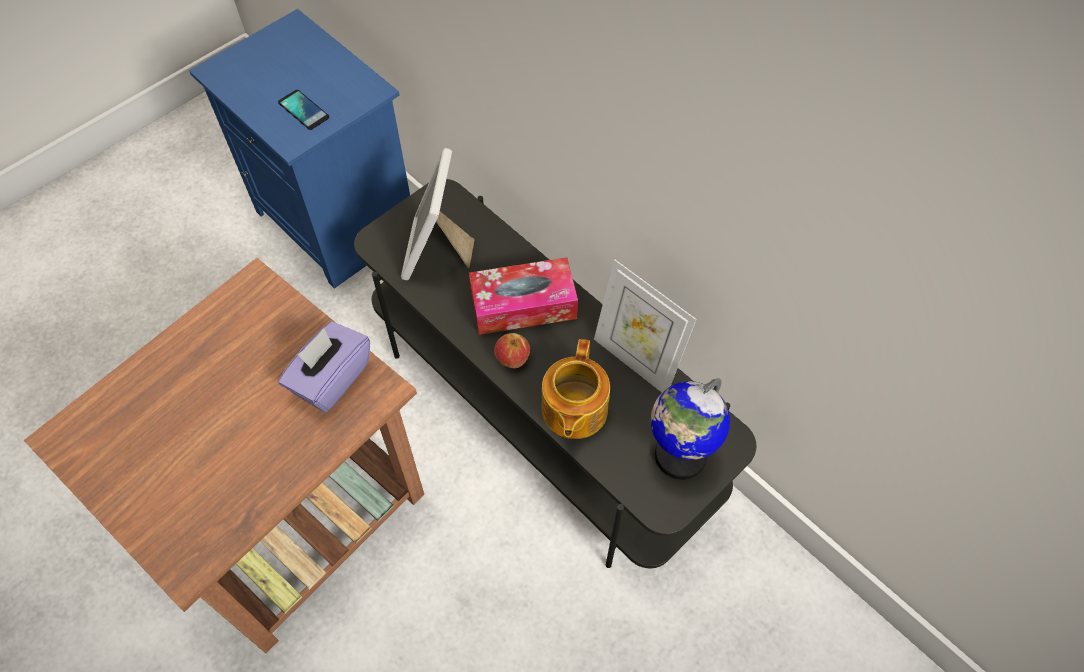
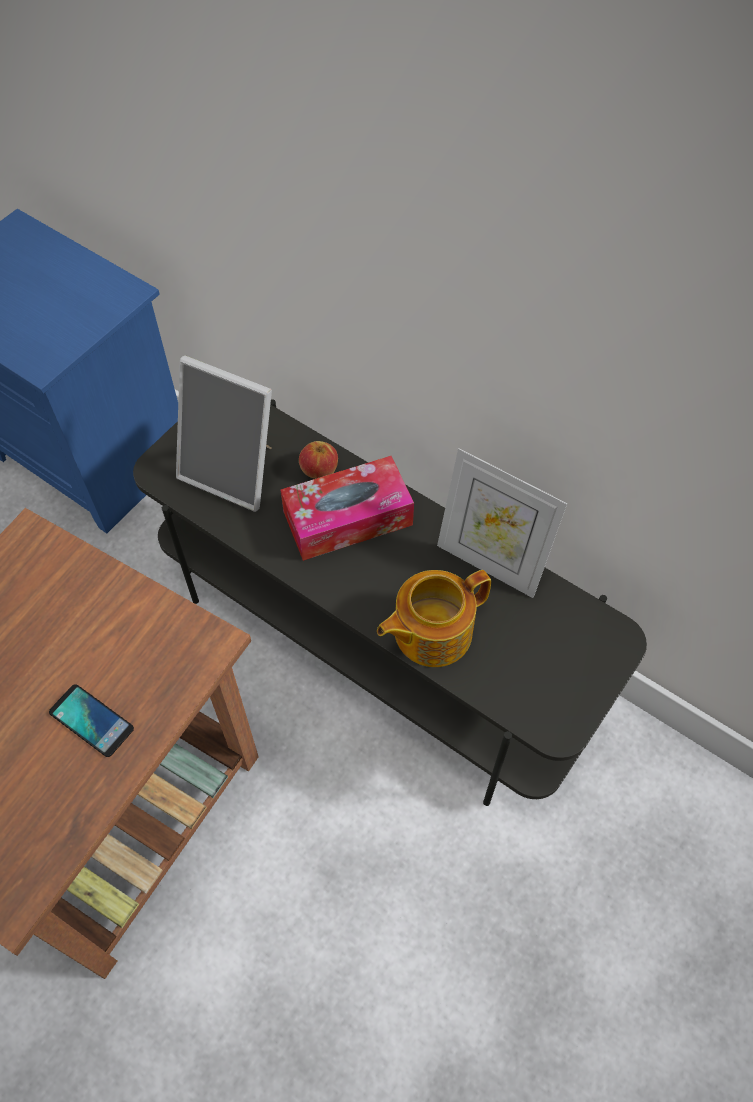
camera: 10 degrees left, 0 degrees up
(303, 110) = (48, 326): phone -> phone (91, 720)
(331, 378) = (145, 639): purple tissue box -> none
(437, 252) = (234, 471): picture frame -> picture frame turned 60 degrees counterclockwise
(512, 358) = (347, 581): apple -> apple (319, 470)
(573, 410) = (430, 632): teapot -> teapot turned 60 degrees clockwise
(679, 455) = (562, 664): globe -> none

